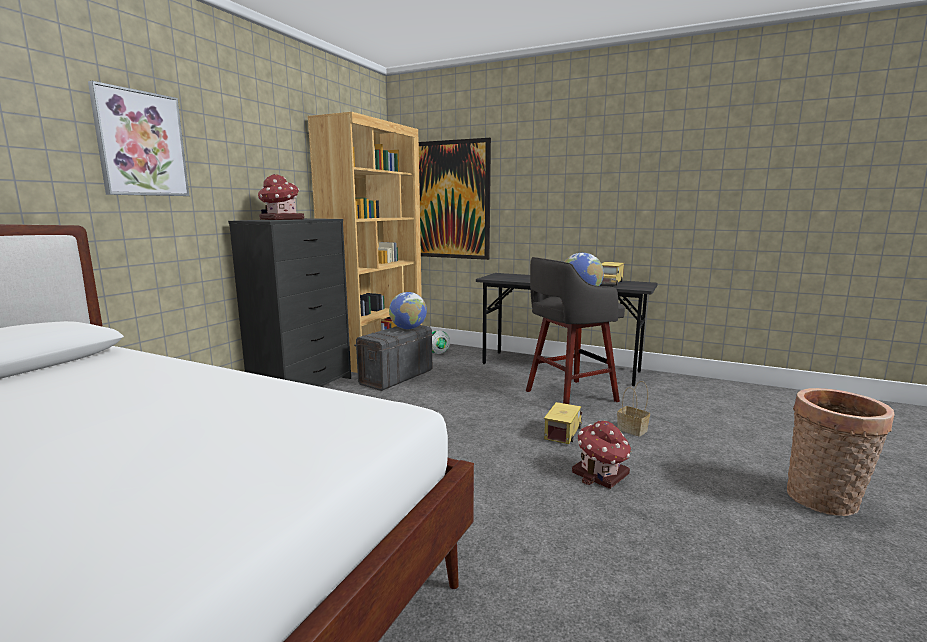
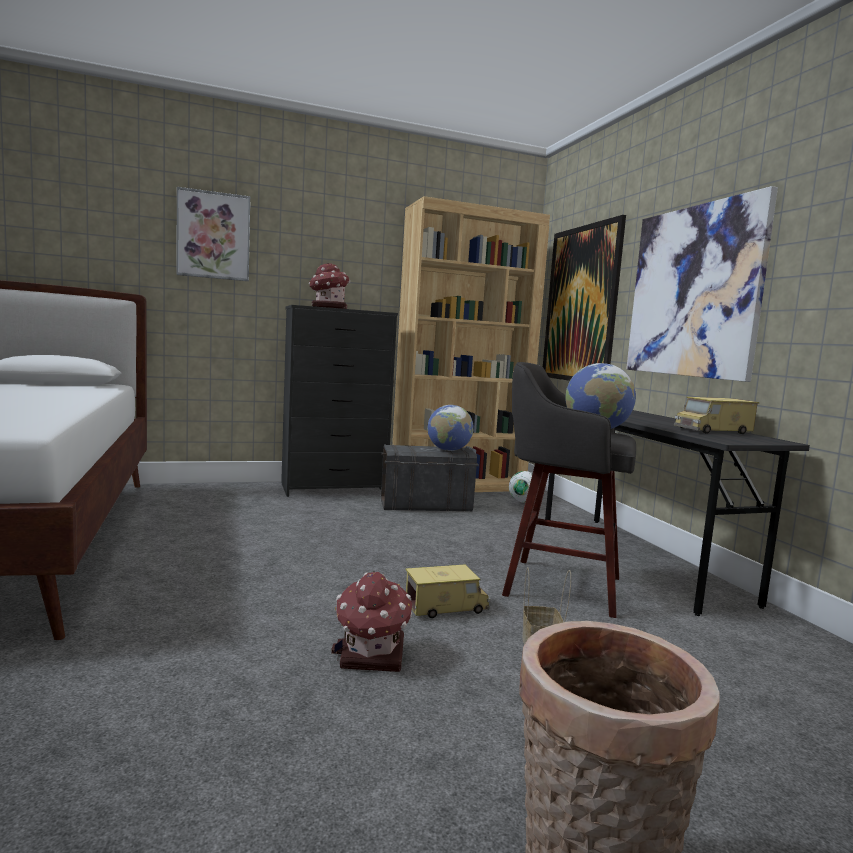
camera: 45 degrees right, 5 degrees down
(561, 196) = (693, 292): none -> picture

